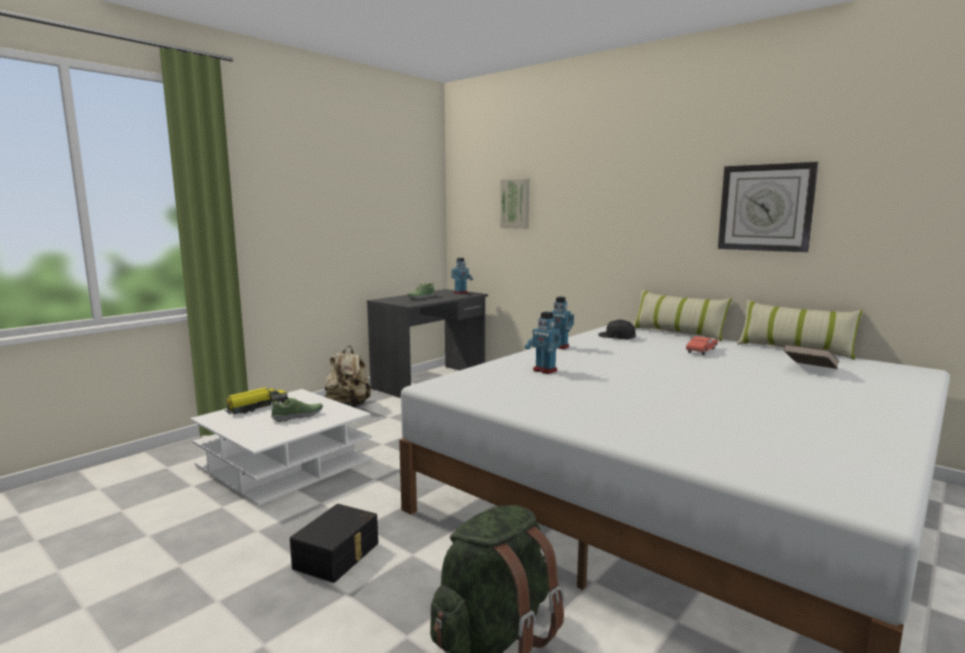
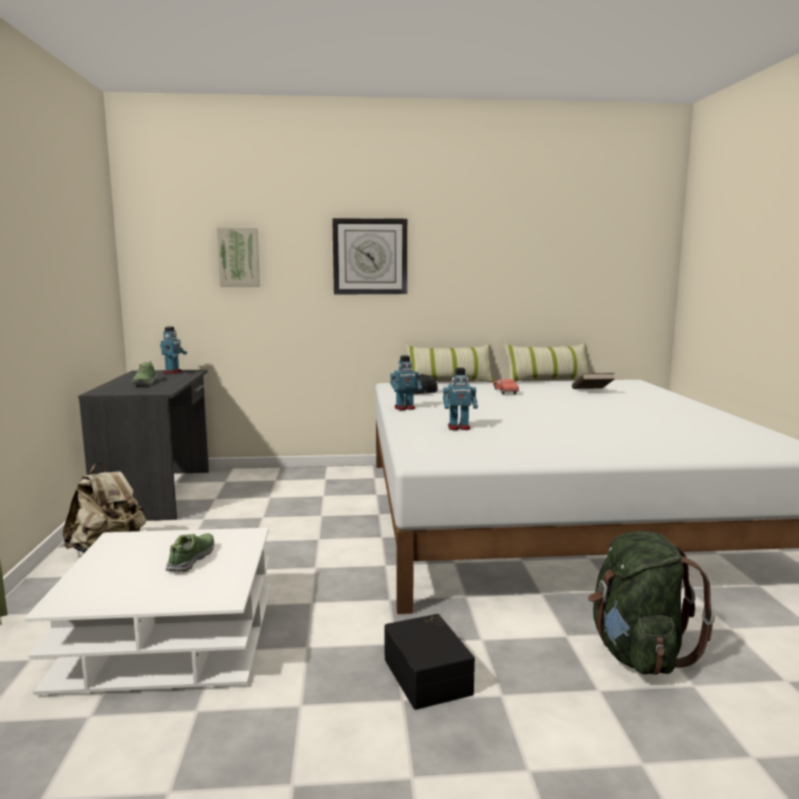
camera: 45 degrees left, 0 degrees up
(257, 407) = (102, 570): toy truck -> none
(765, 208) = (513, 263): wall clock -> wall clock (370, 256)

